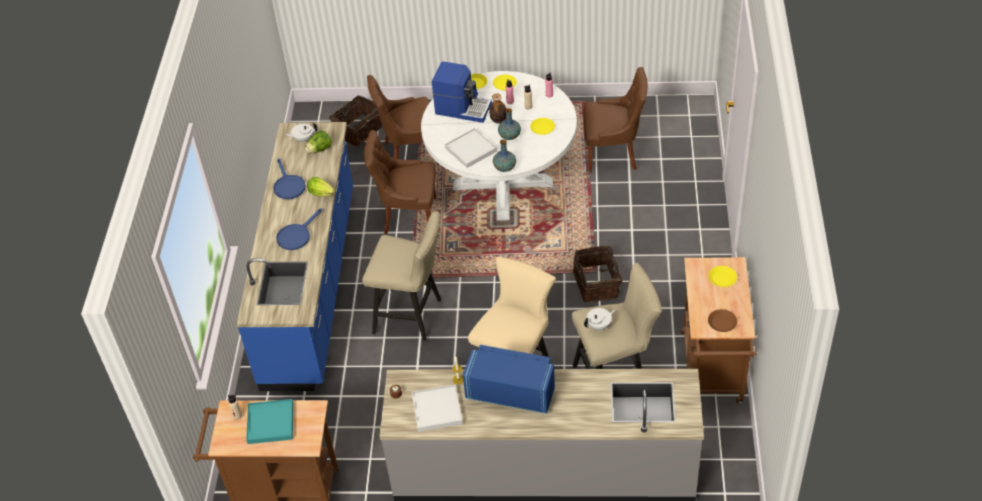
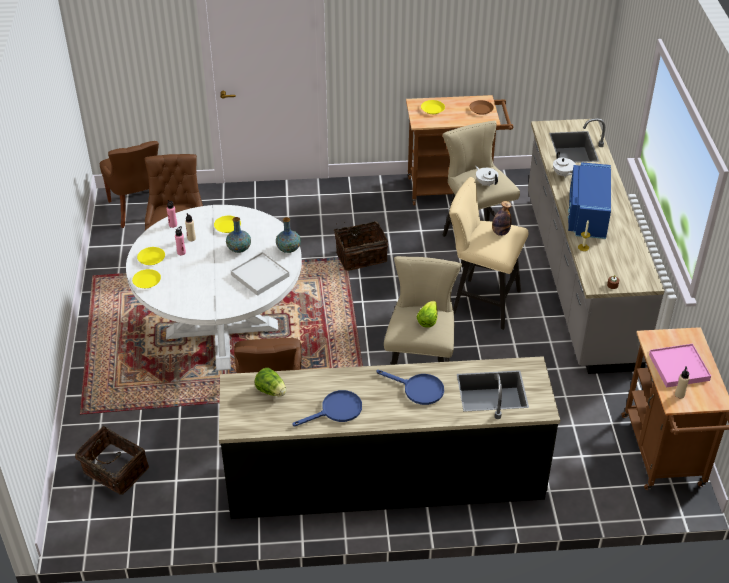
camera: 100 degrees left, 5 degrees down
(270, 423) = (679, 367): turquoise tray -> pink tray
(303, 139) = (251, 409): white teapot -> white teapot (562, 174)
(311, 285) = (385, 477): blue counter -> black counter
(321, 193) = (347, 378): lettuce -> lettuce (427, 321)
(410, 153) = (164, 415): brown chair -> brown chair (139, 209)
(437, 409) = (621, 257): white tray -> none
(463, 108) = (190, 287): coffee machine -> none
(498, 120) = (212, 258): bottle -> bottle (500, 232)

